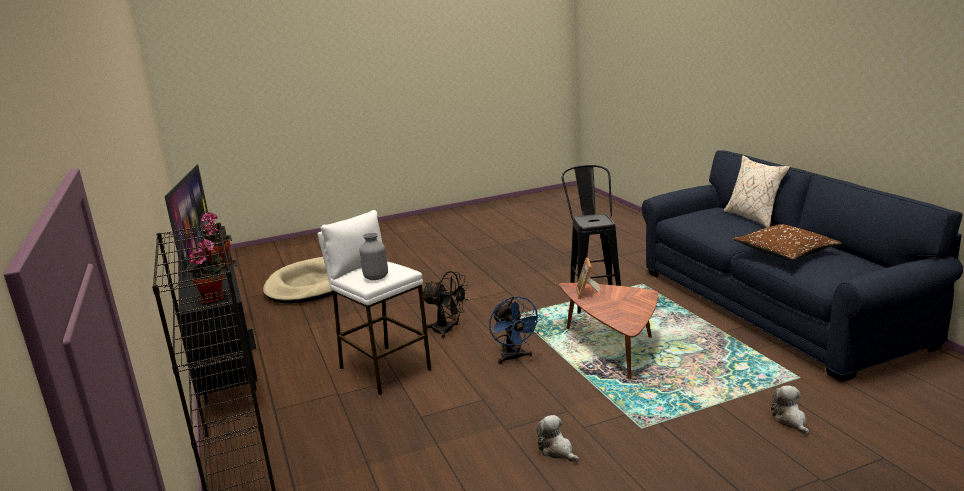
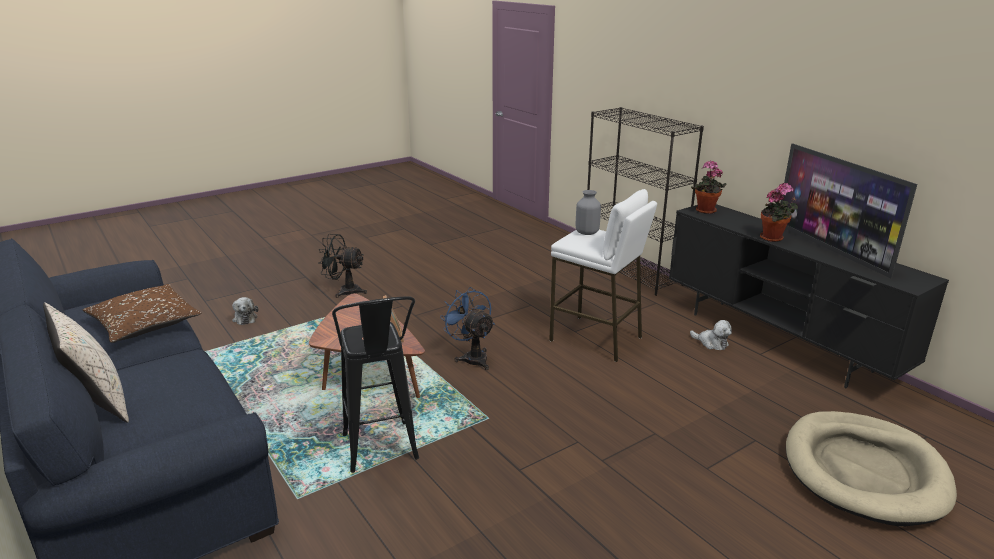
camera: 165 degrees right, 5 degrees up
(448, 330) = (564, 388): black fan -> black fan (344, 291)
(557, 451) = (421, 292): plush toy -> plush toy (711, 343)

